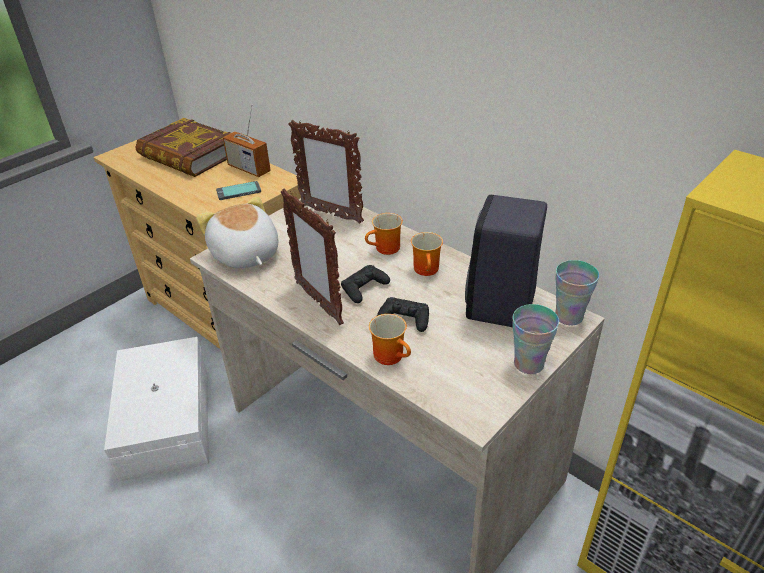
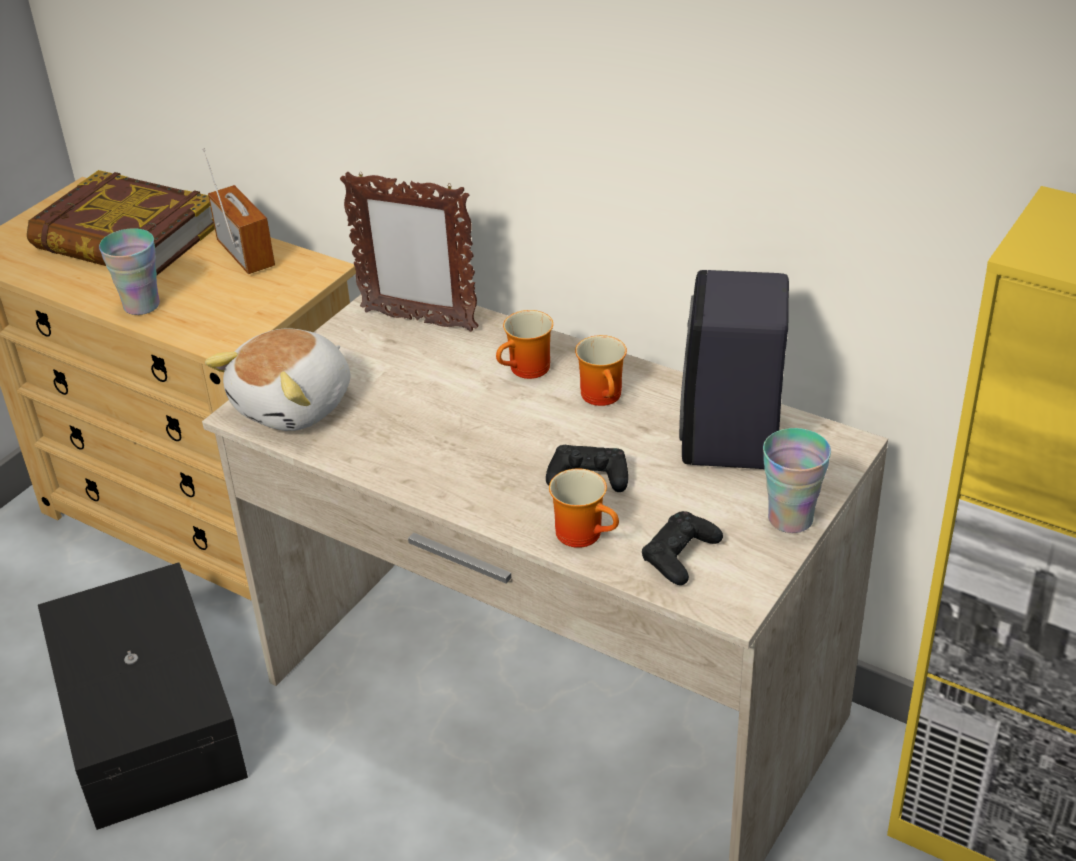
camera: 10 degrees left, 0 degrees up
(169, 419) = (152, 715): white storage box -> black storage box
(239, 191) = (243, 297): phone -> none
(245, 255) = (296, 405): plush toy -> plush toy turned 105 degrees counterclockwise
(249, 169) = (246, 254): radio -> radio turned 150 degrees counterclockwise
(318, 302) = (444, 467): picture frame -> none
(364, 288) = (511, 437): black game controller -> black game controller (680, 555)
(568, 316) = (835, 443): cup -> cup (141, 305)

